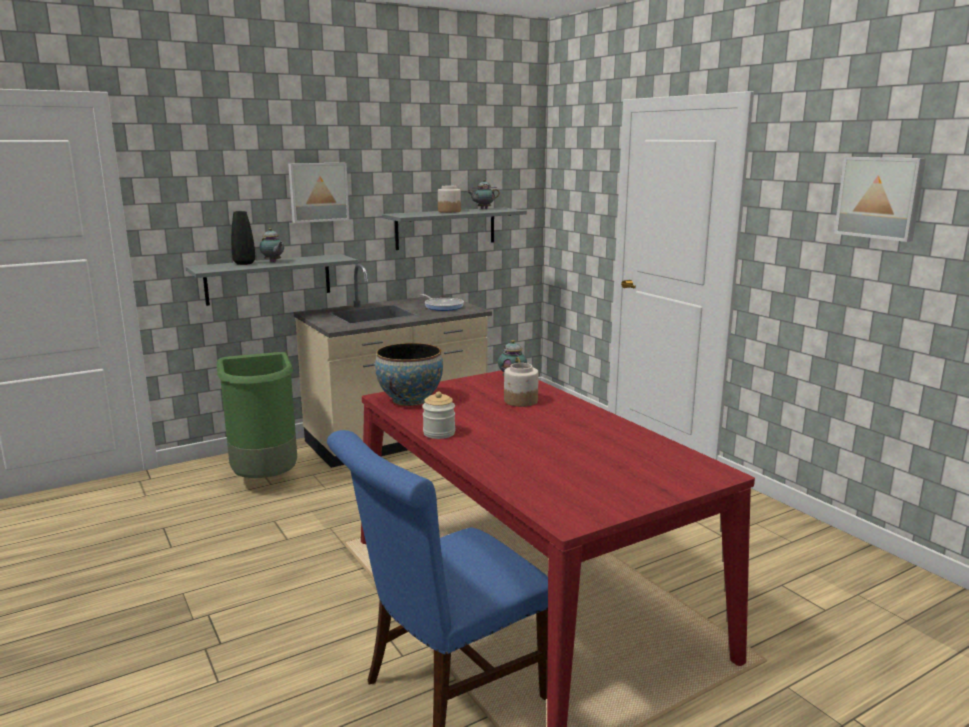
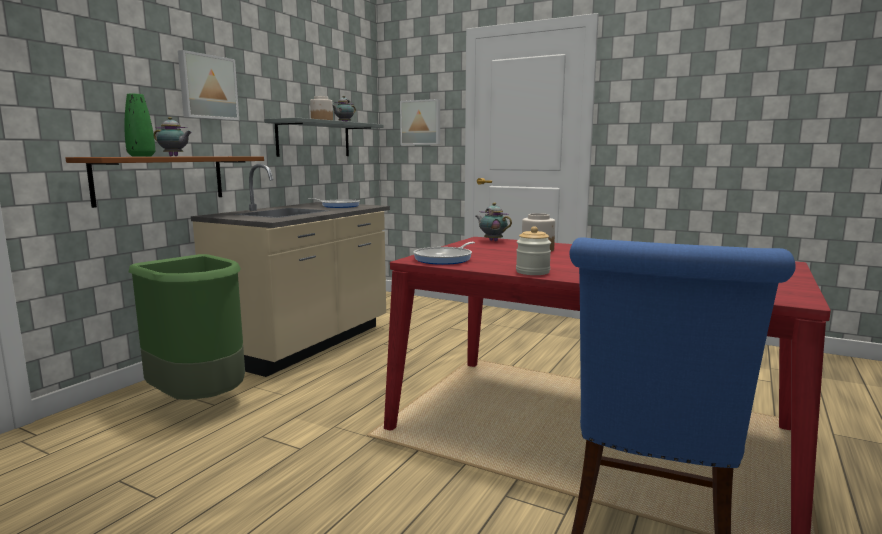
camera: 30 degrees left, 5 degrees down
(244, 263) = (141, 156): black vase -> green vase
(268, 279) = (161, 179): grey shelf -> brown shelf
(410, 400) = (445, 259): bowl -> frying pan
(880, 197) = (719, 82): picture -> picture (421, 122)

